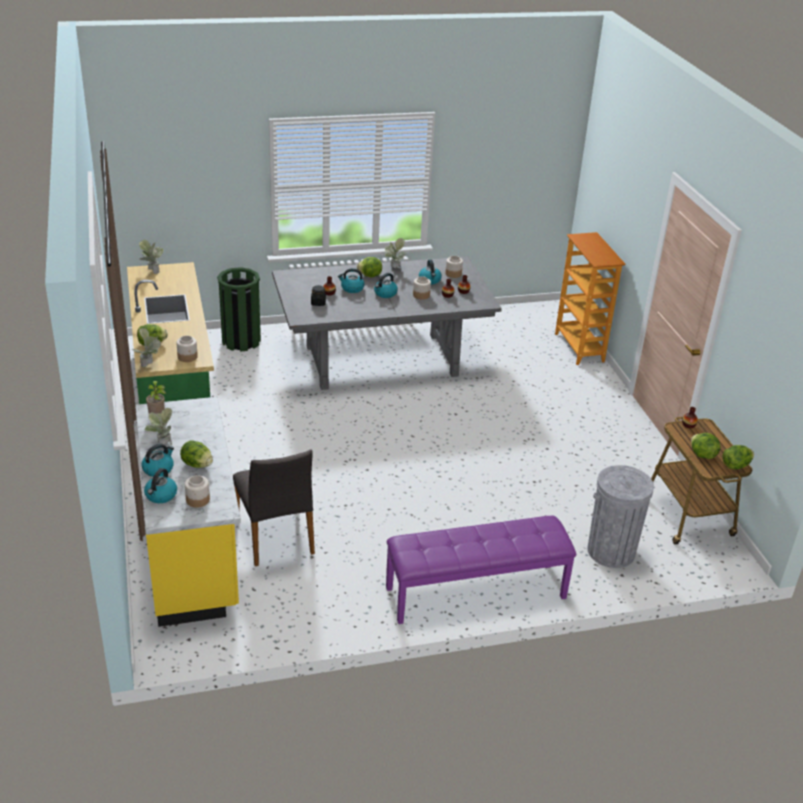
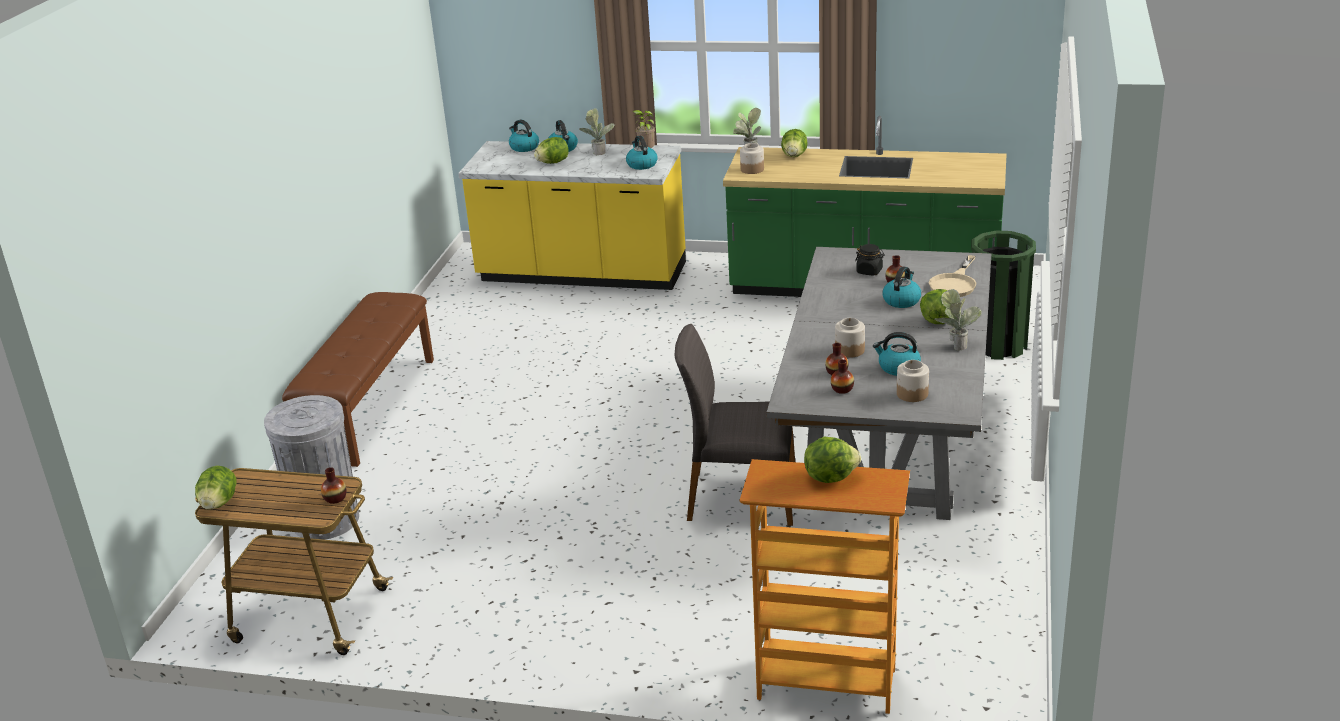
camera: 120 degrees right, 5 degrees down
(151, 271) = (985, 164): potted plant -> none
(198, 500) = (501, 159): jar -> none
(275, 536) = (565, 315): grey chair -> grey chair (740, 497)
(320, 276) = (955, 283): none -> beige frying pan
(385, 294) = (871, 322): kettle -> kettle (641, 164)
(476, 593) = (368, 408): purple bench -> brown bench
(702, 455) = (270, 485): lettuce -> lettuce (830, 477)

